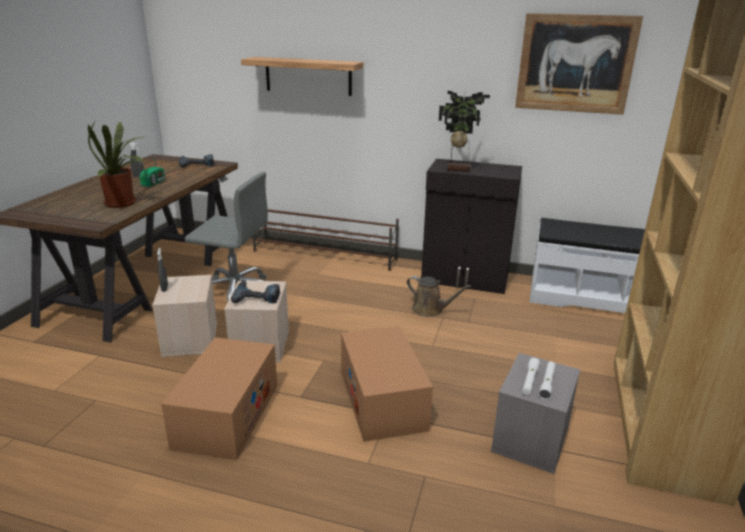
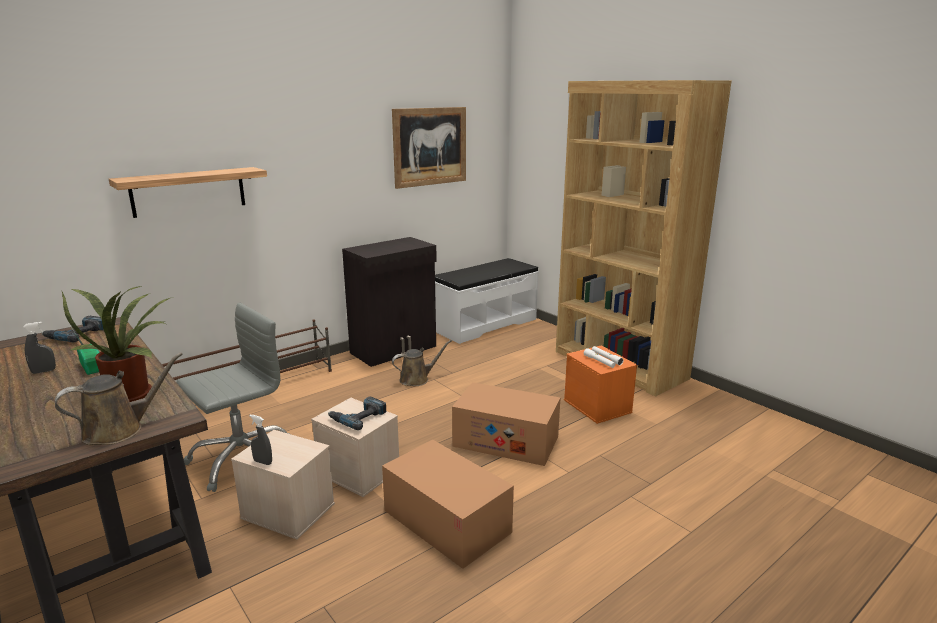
camera: 55 degrees left, 5 degrees down
(73, 217) = (119, 430): none -> brown watering can
(458, 169) = (383, 250): potted plant -> none
(531, 440) = (598, 406): grey storage box -> orange storage box

